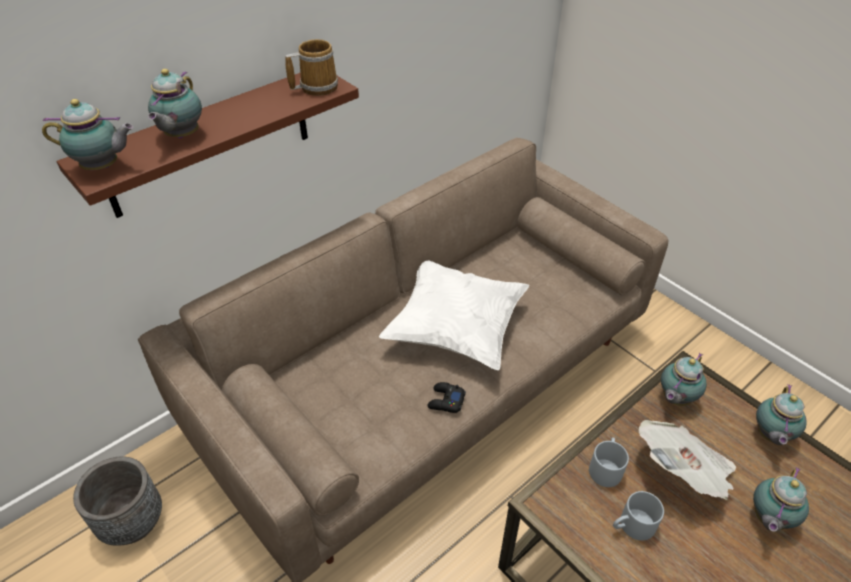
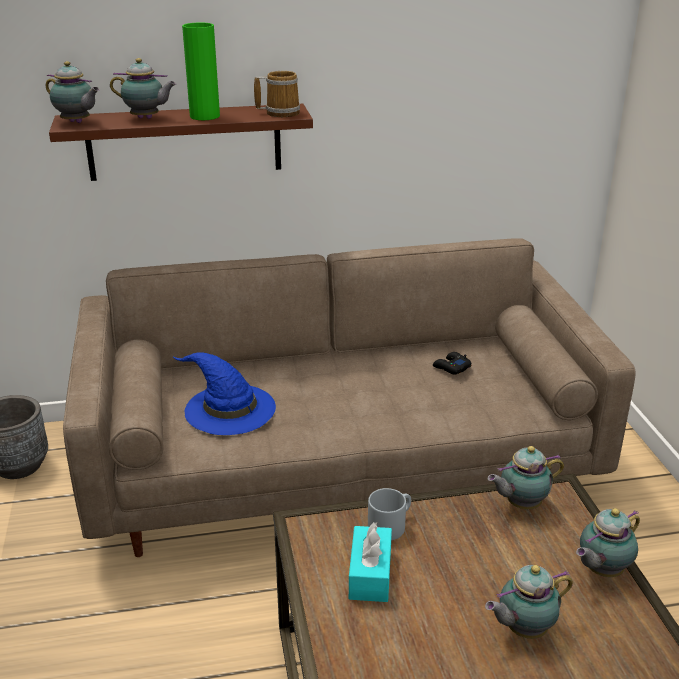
camera: 30 degrees right, 15 degrees down
(181, 136) = (147, 118): teapot -> teapot turned 120 degrees counterclockwise
(243, 114) = (205, 116): none -> green vase
(363, 399) = (228, 409): none -> blue hat
(445, 401) = (297, 435): black game controller -> black game controller (451, 367)
(455, 329) = (359, 391): white pillow -> none
(632, 526) = (370, 574): grey mug -> turquoise tissue box
(683, 472) = (468, 559): newspaper -> none

